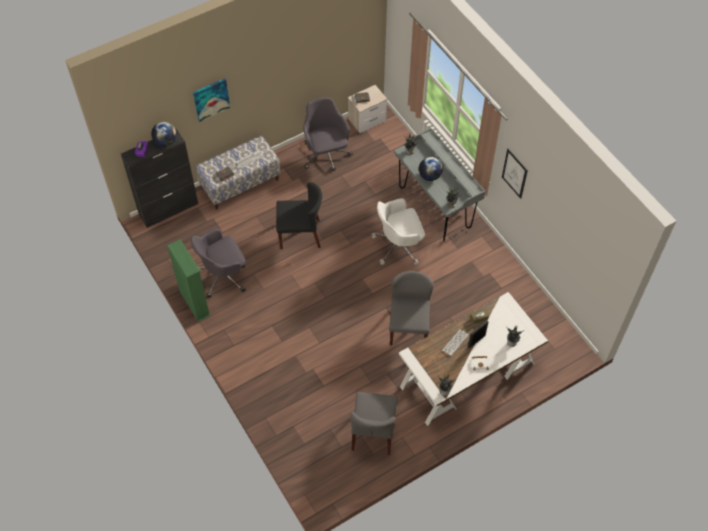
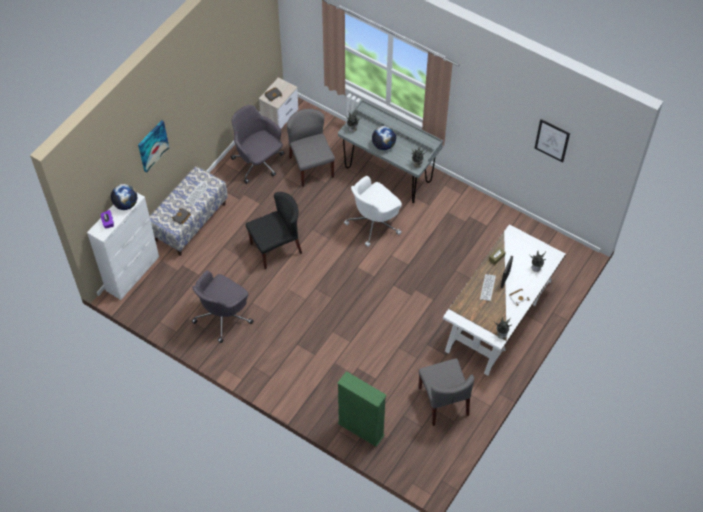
camera: 25 degrees left, 0 degrees up
(169, 209) = (133, 273): black cabinet -> white cabinet
(194, 303) = (210, 353): green bookcase -> green bookcase (361, 429)
(408, 327) = (423, 294): grey chair -> grey chair (311, 167)
(514, 173) = (472, 113): picture -> picture (552, 140)

